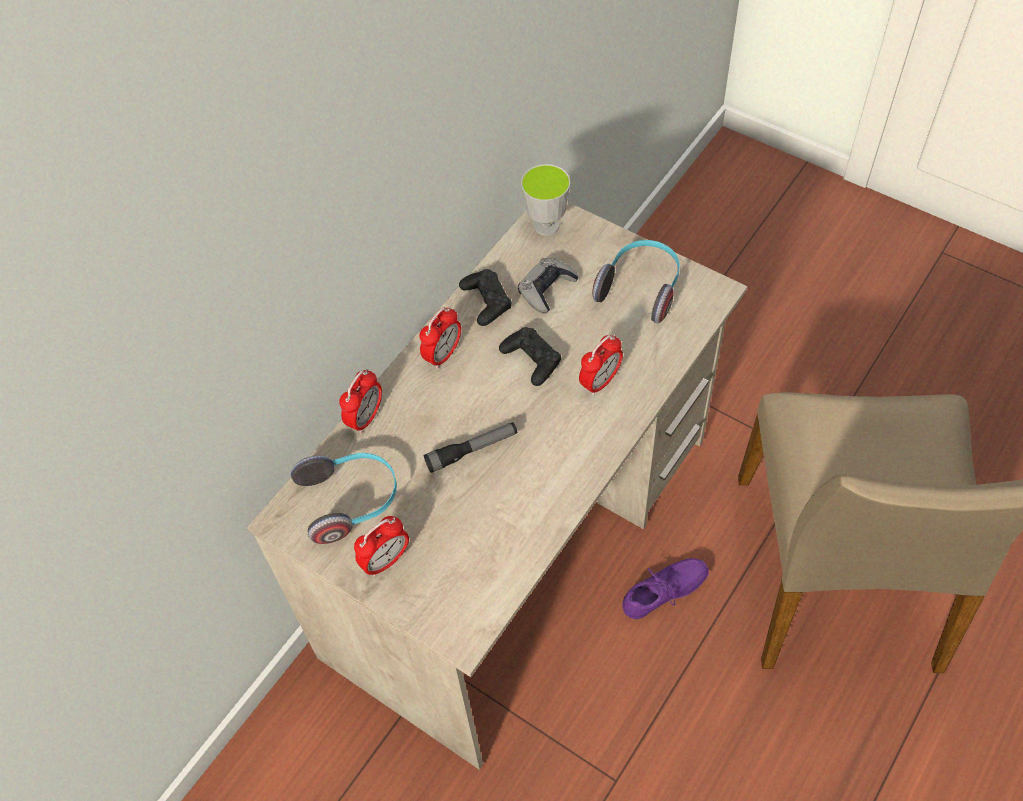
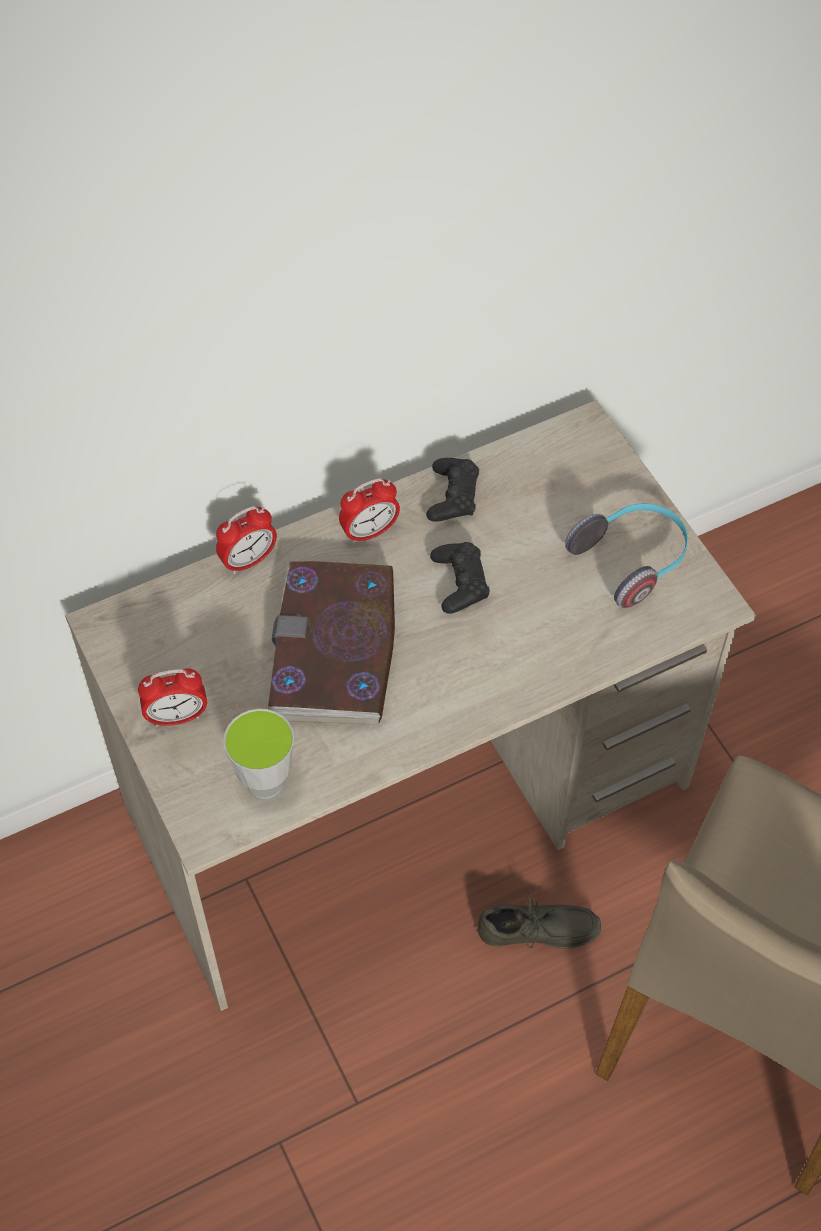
camera: 25 degrees right, 0 degrees up
(351, 501) = (180, 639): headphones -> none
(472, 450) = (334, 648): flashlight -> book
(546, 226) = (573, 442): cup -> cup (265, 782)
(546, 289) = (527, 512): grey game controller -> none
(600, 382) = (517, 641): alarm clock -> none
(666, 594) = (538, 935): purple shoe -> grey shoe

